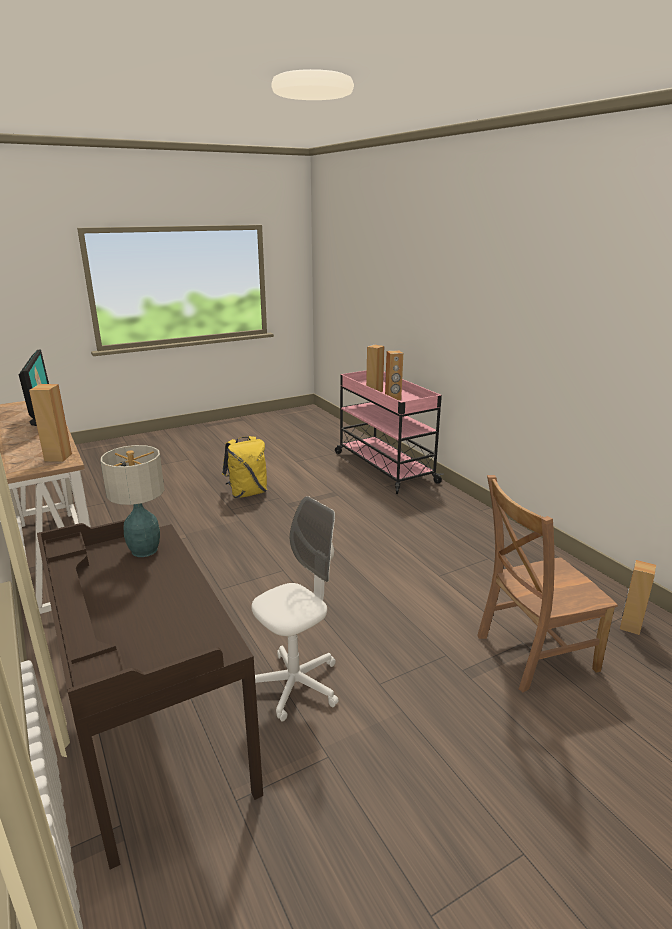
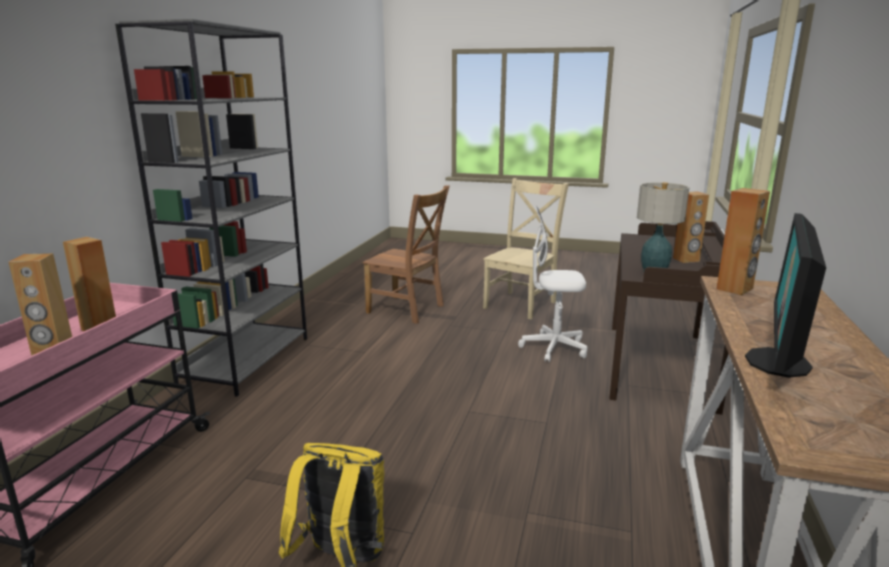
camera: 135 degrees left, 5 degrees down
(452, 778) = (522, 304): none -> beige chair
(485, 527) = (246, 360): none -> grey bookcase
(630, 626) = (338, 298): brown speaker -> brown speaker (686, 260)

